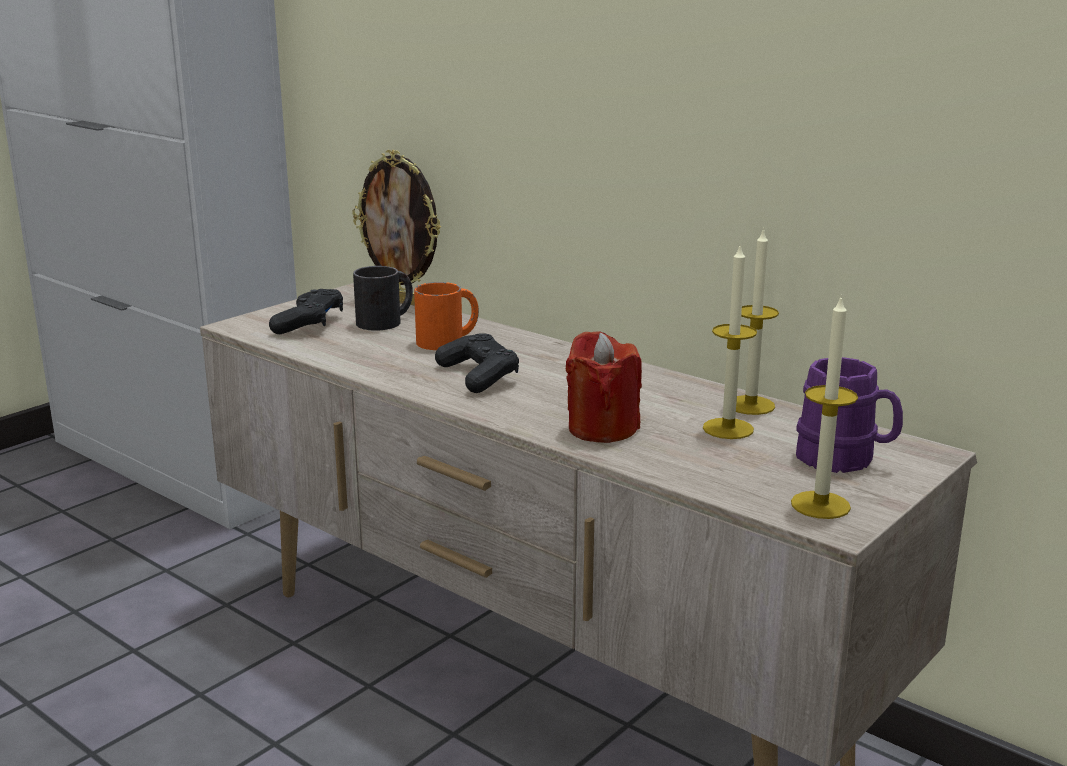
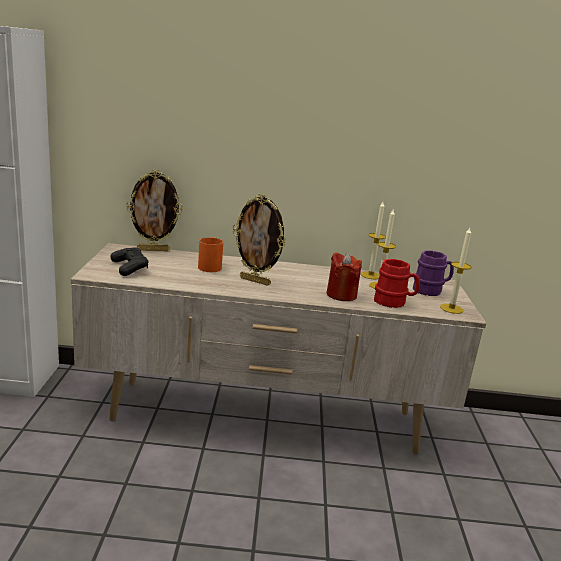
camera: 40 degrees left, 0 degrees up
(386, 321) = (165, 261): black mug -> none
(478, 376) = (255, 281): black game controller -> picture frame
(695, 464) = (394, 302): none -> red mug

